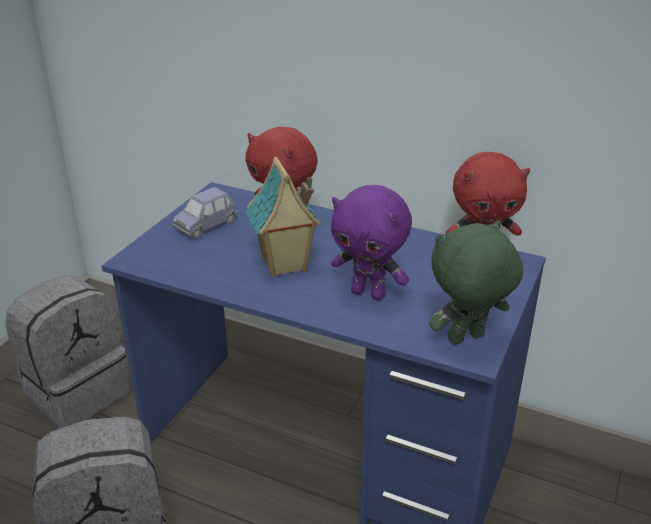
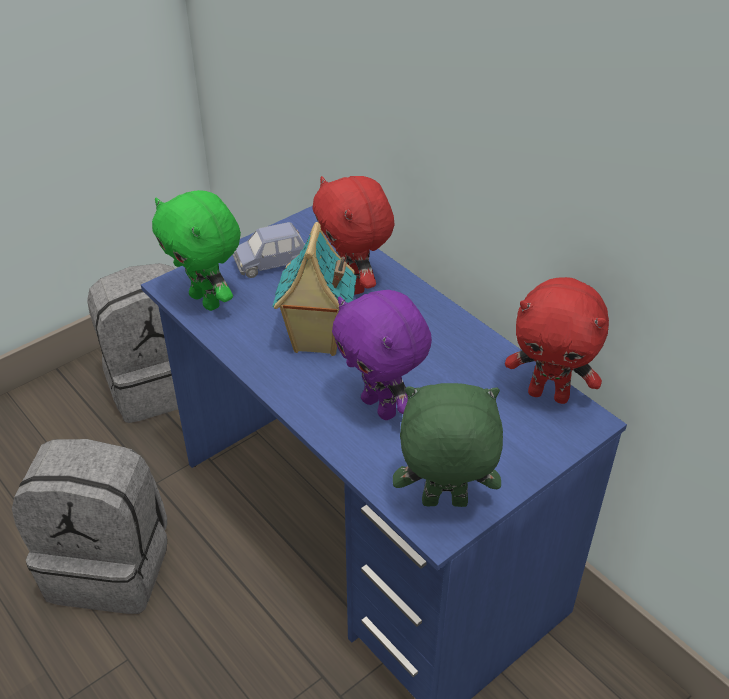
camera: 25 degrees right, 10 degrees up
(171, 262) = (207, 300): none -> green plush toy

